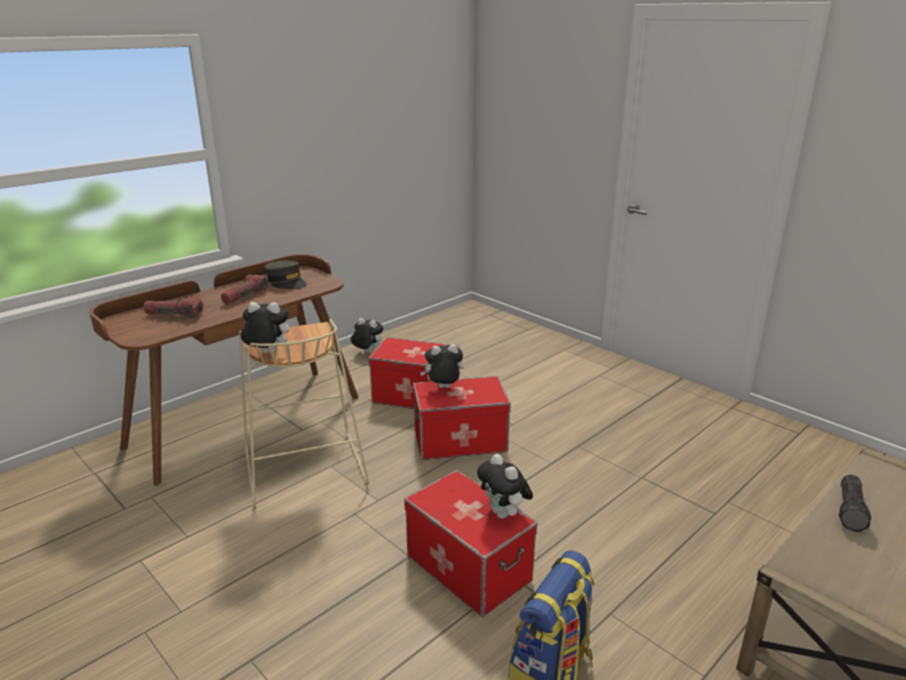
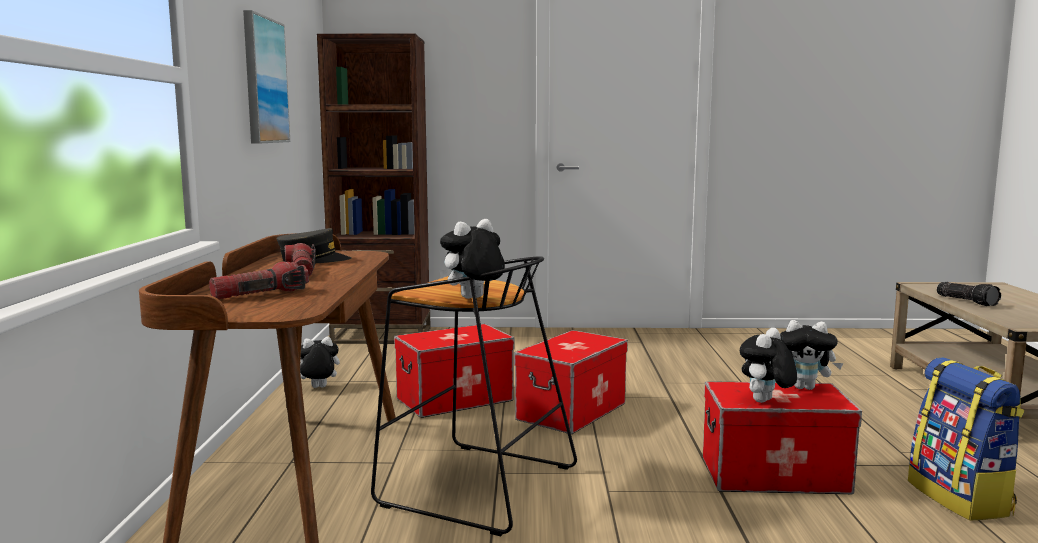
camera: 45 degrees left, 15 degrees down
(303, 468) = (474, 486): beige stool -> black stool
(342, 129) = (264, 81): none -> picture
(443, 388) = (552, 347): plush toy -> plush toy (765, 402)
(481, 318) = (382, 335): none -> brown bookcase

